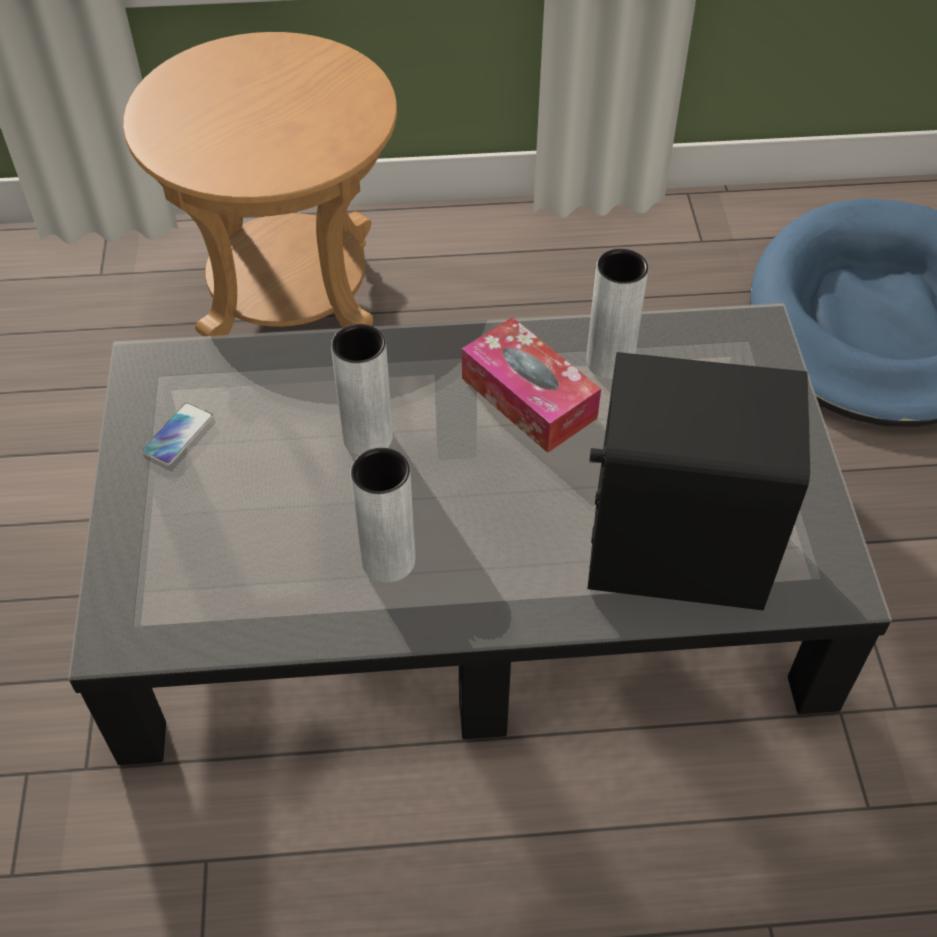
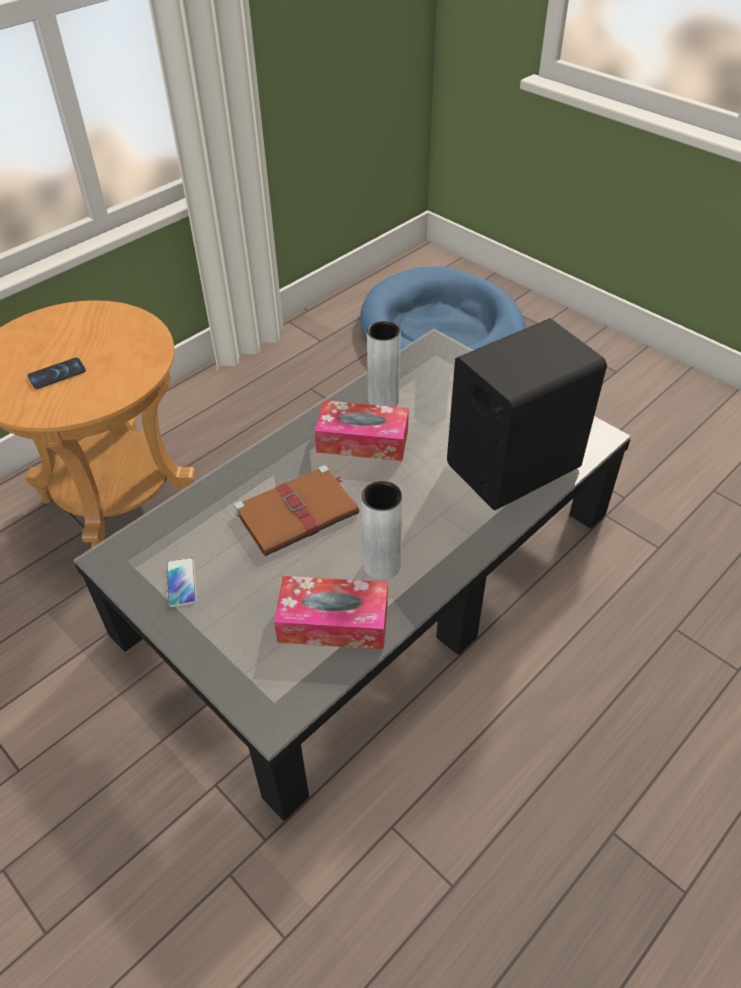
camera: 40 degrees left, 5 degrees down
(229, 121) = (57, 374): none -> phone
(271, 586) = (333, 622): none -> tissue box
(367, 437) = (299, 512): grey vase -> brown book

